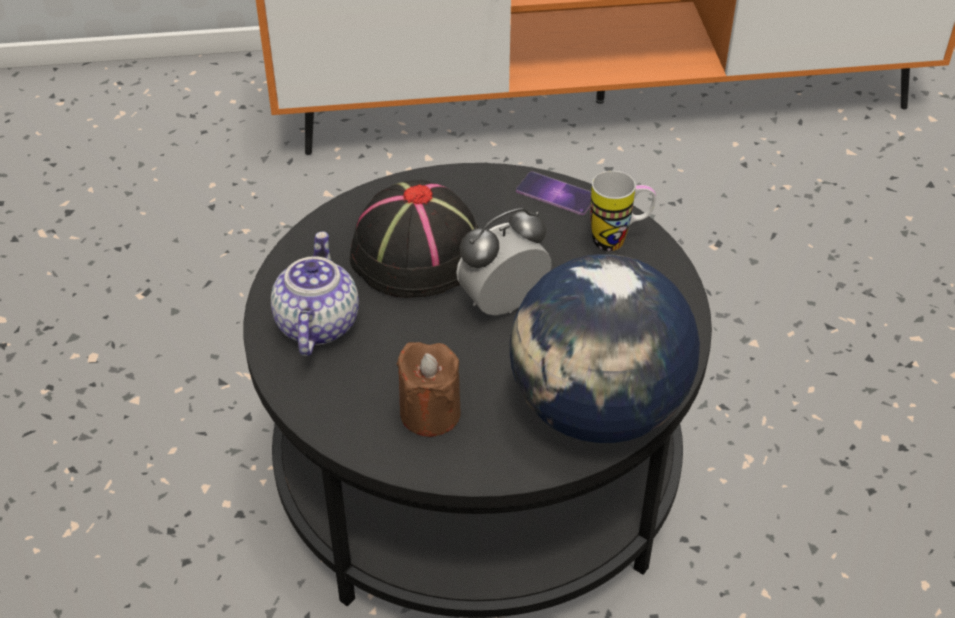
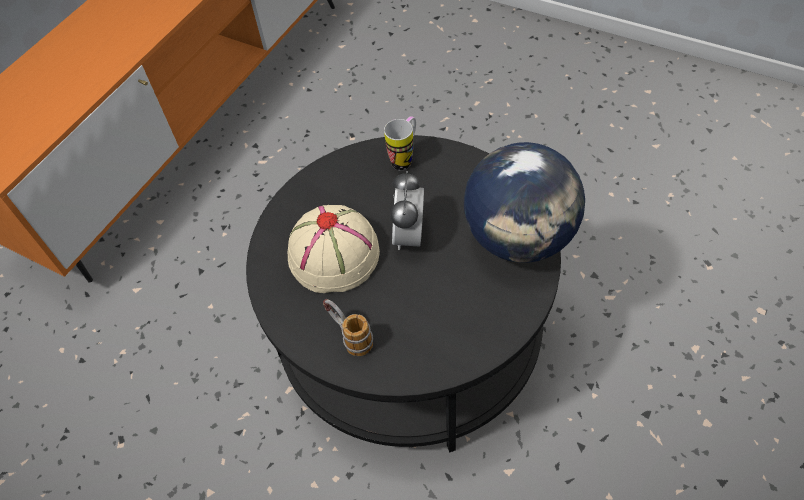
camera: 50 degrees left, 10 degrees up
(316, 324) = (349, 336): teapot -> mug
(416, 254) = (334, 255): black hat -> beige hat
(430, 413) = (465, 315): brown candle -> none
(556, 194) = (344, 164): phone -> none

